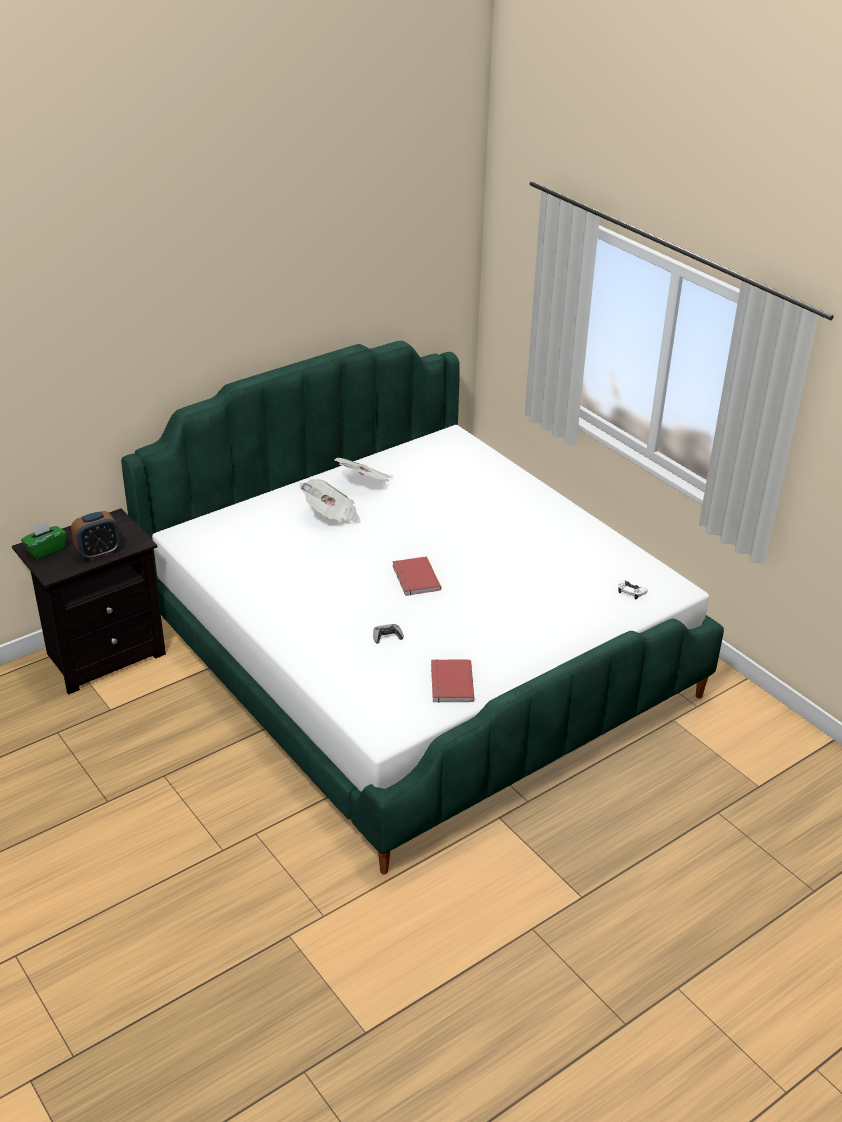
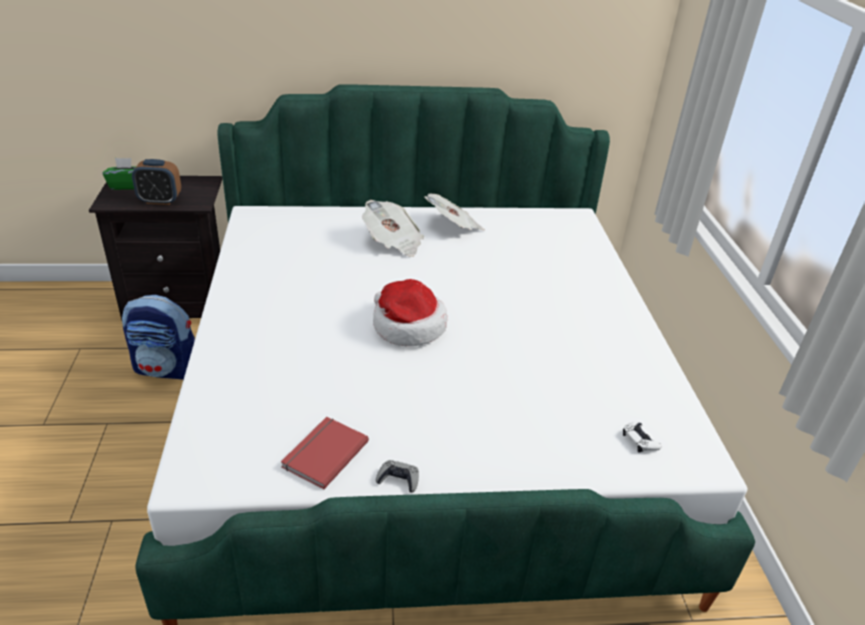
camera: 30 degrees right, 0 degrees up
(163, 713) = (167, 369): none -> backpack
(387, 636) = (317, 372): grey game controller -> grey game controller (398, 479)
(414, 578) = (407, 326): red book -> hat

